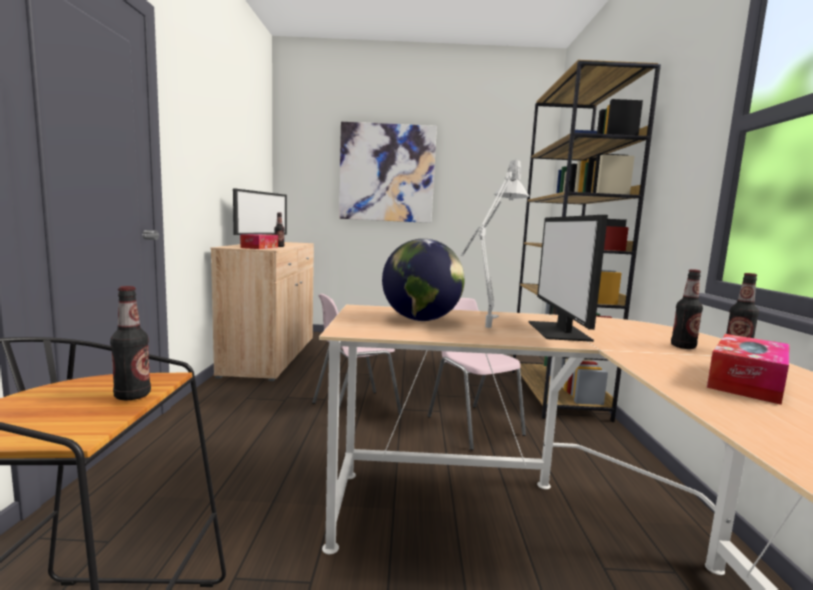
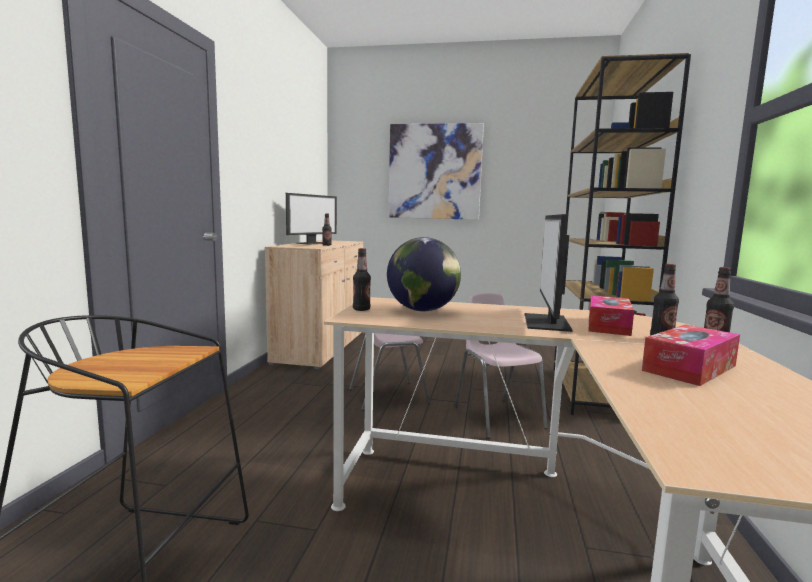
camera: 10 degrees right, 0 degrees up
(132, 396) = (170, 360): bottle -> bottle (361, 309)
(260, 247) = (308, 246): tissue box -> tissue box (608, 325)
(485, 332) = (473, 321): grey table lamp -> none

